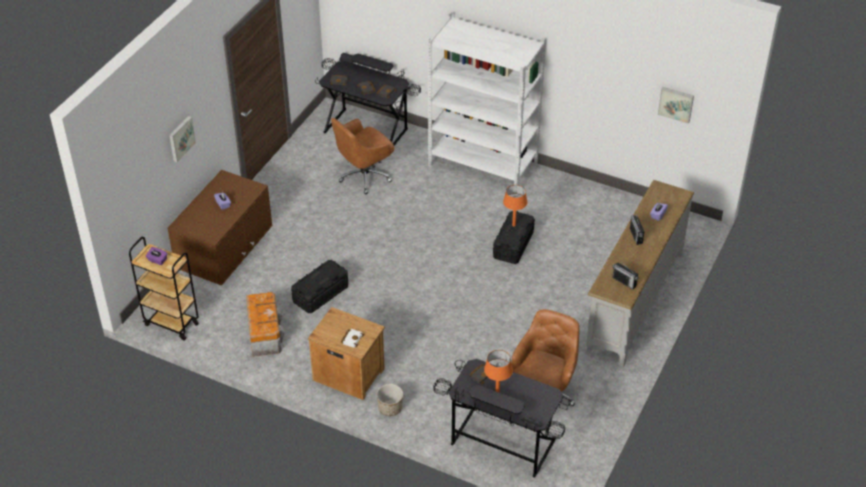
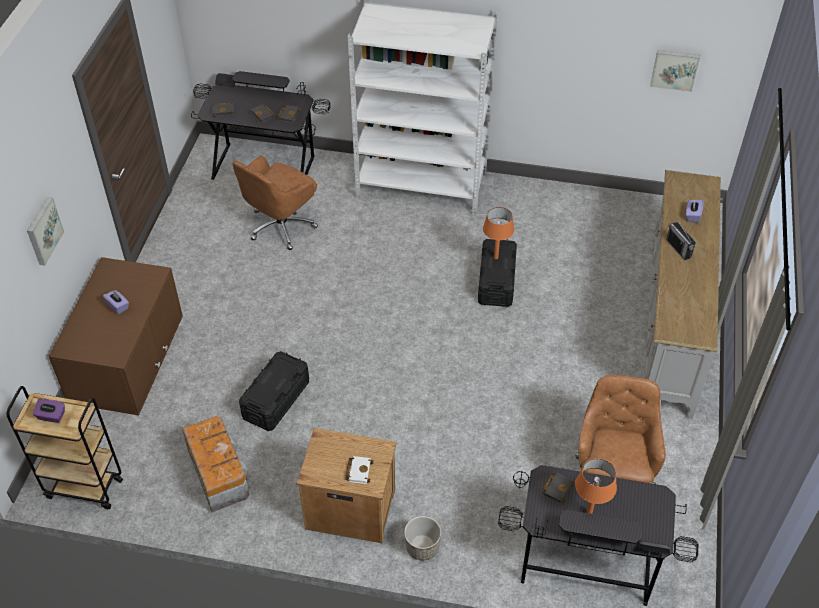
camera: 15 degrees left, 5 degrees up
(624, 282) = (692, 315): radio -> none

